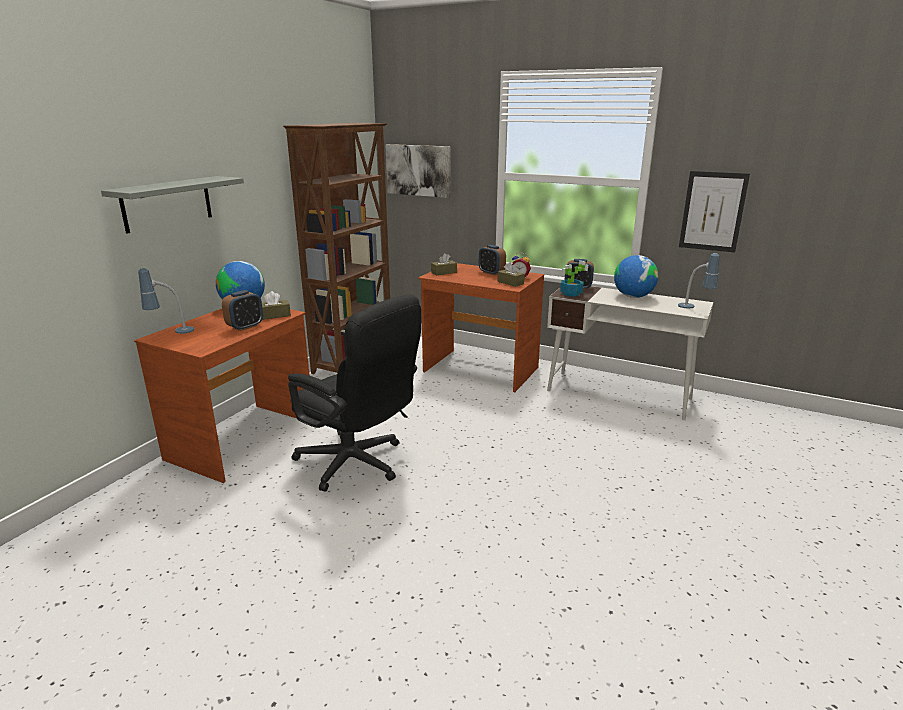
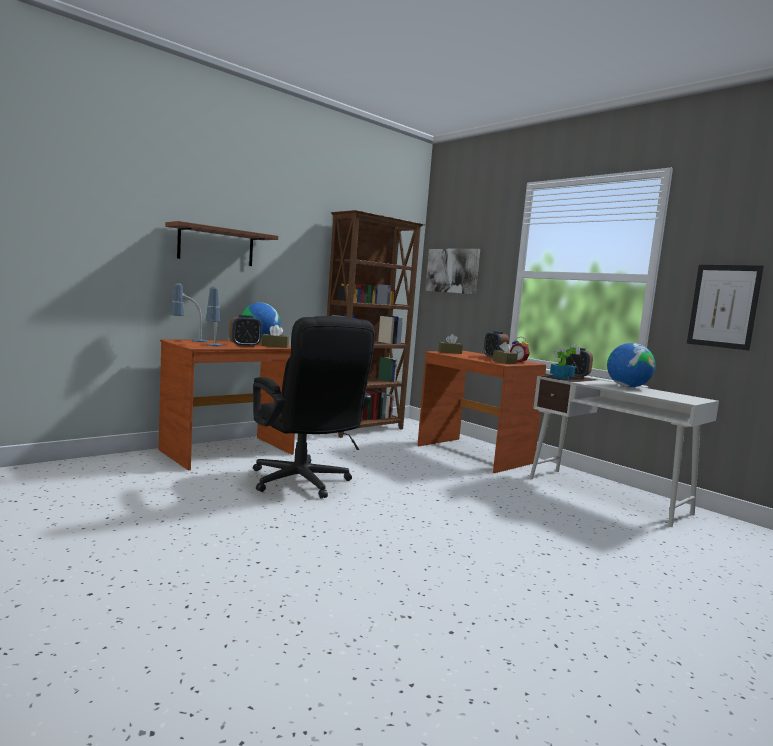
camera: 20 degrees right, 15 degrees down
(167, 203) = (216, 246): grey shelf -> brown shelf
(694, 309) = (688, 400): table lamp -> table lamp (213, 346)

